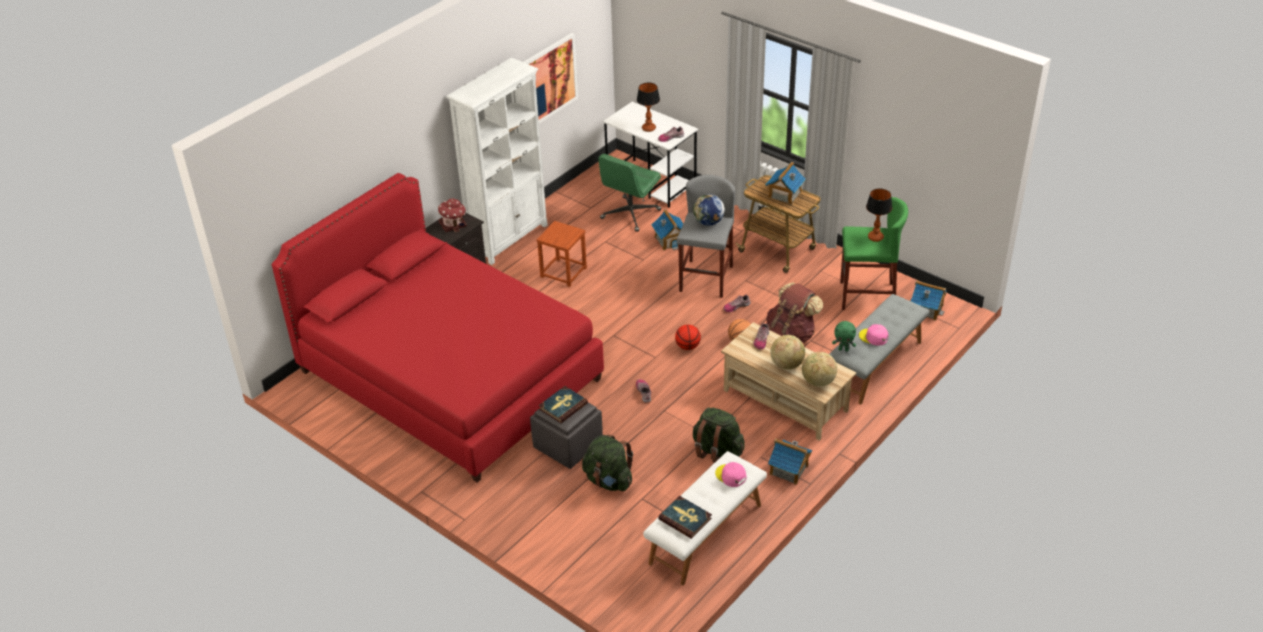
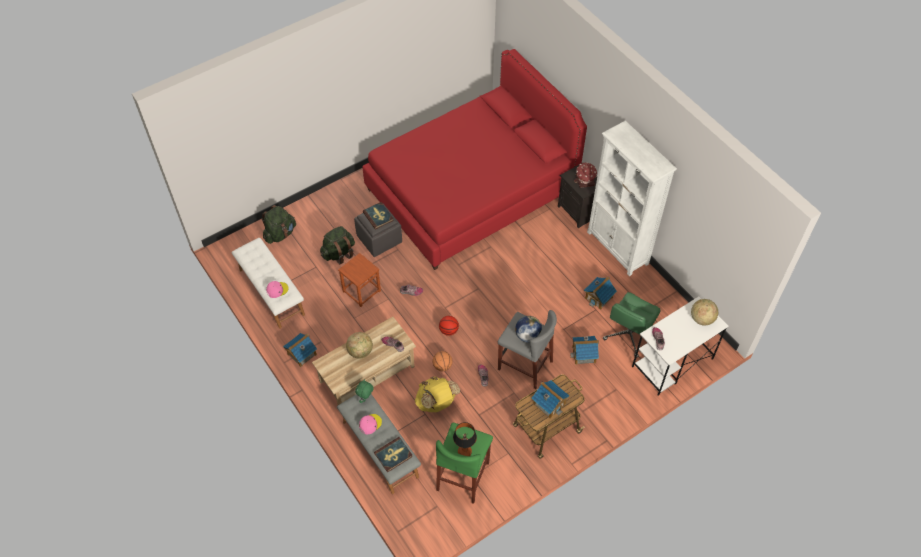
camera: 105 degrees right, 15 degrees up
(549, 80) = (699, 225): picture -> none
(563, 273) = (563, 273): brown stool -> brown stool (361, 291)
(630, 215) = (628, 335): green office chair -> green office chair turned 105 degrees counterclockwise
(649, 128) = (678, 327): table lamp -> none
(685, 518) = (255, 257): book -> book (393, 455)
(717, 450) = (338, 318): green backpack -> green backpack (280, 234)
(791, 334) = (436, 403): brown backpack -> yellow backpack
(818, 382) = (334, 365): globe -> globe (701, 319)
(926, 309) = (430, 516): toy house -> toy house (598, 297)

